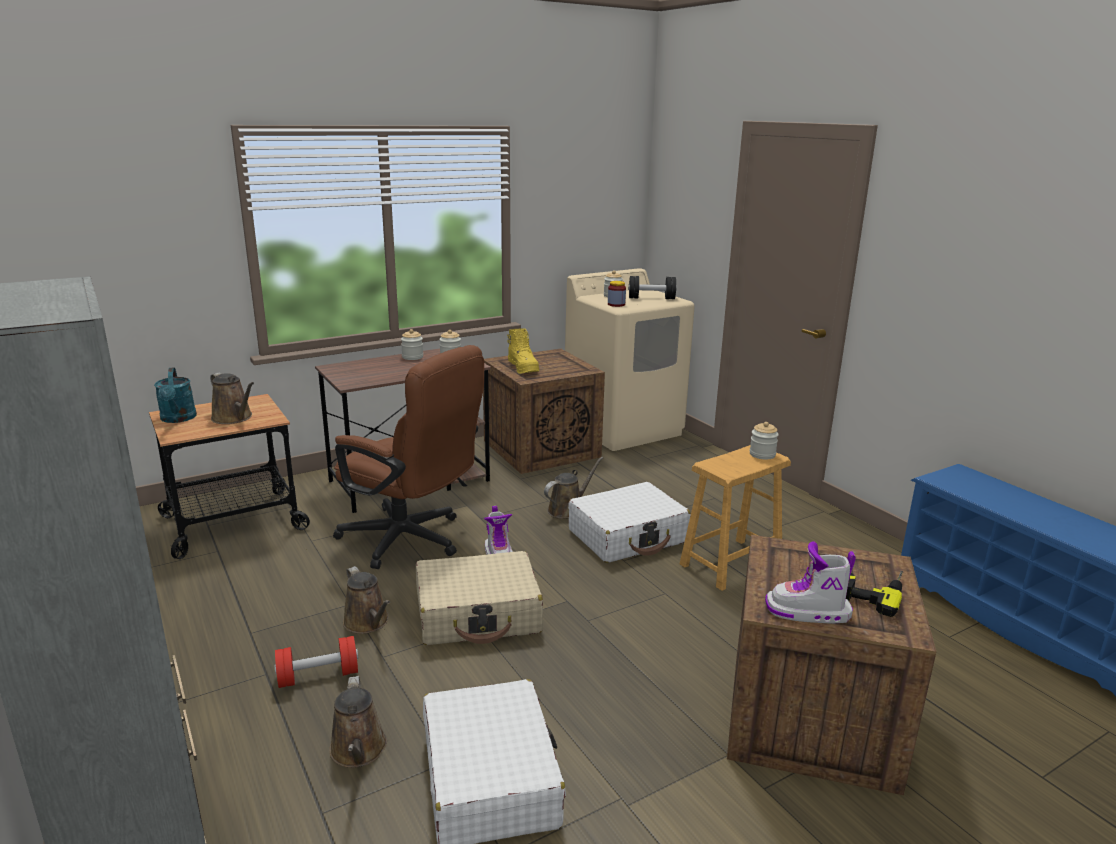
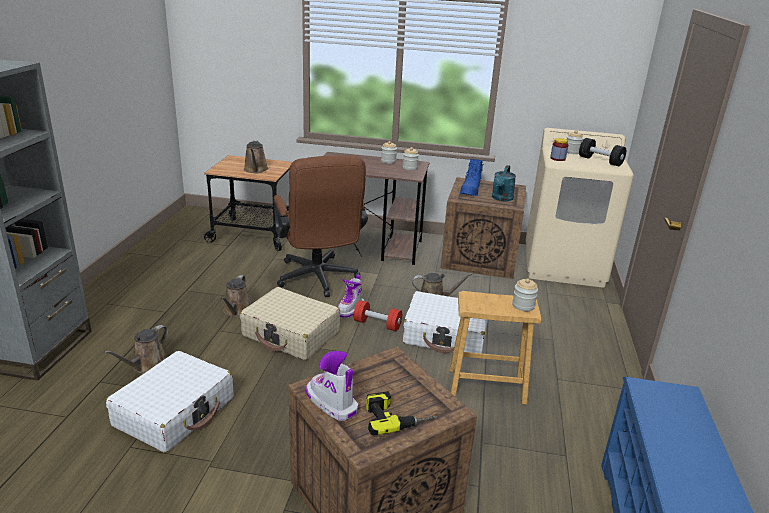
camera: 40 degrees right, 5 degrees up
(178, 419) = (232, 162): turquoise watering can -> turquoise watering can (501, 199)
(318, 676) = (181, 324): red dumbbell -> red dumbbell (377, 324)
(523, 368) = (470, 191): yellow boot -> blue boot

